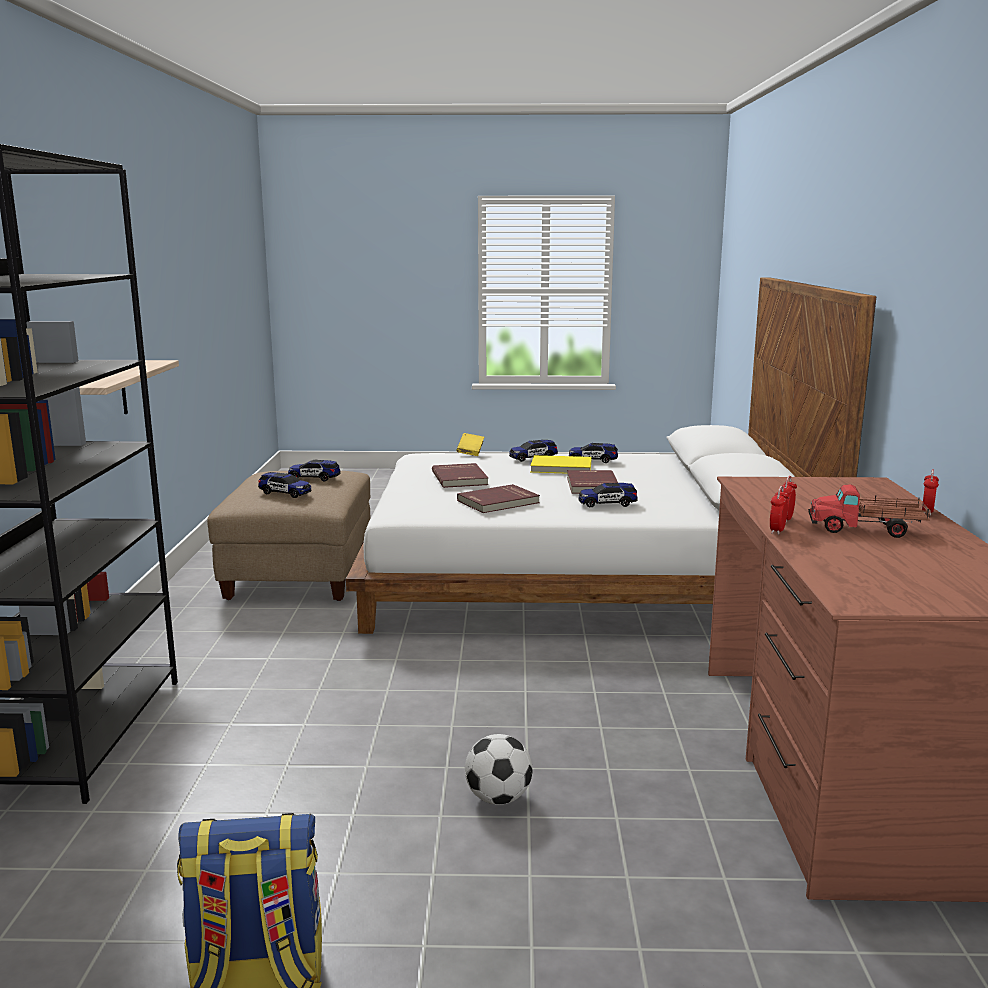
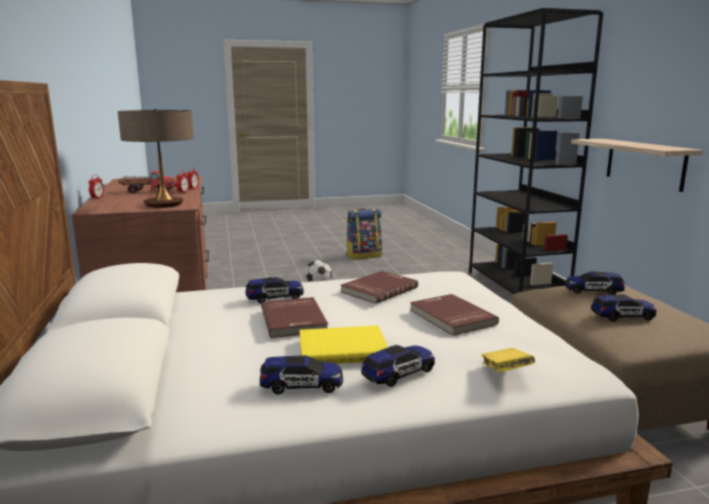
camera: 165 degrees right, 0 degrees up
(778, 487) = (164, 204): none -> table lamp

